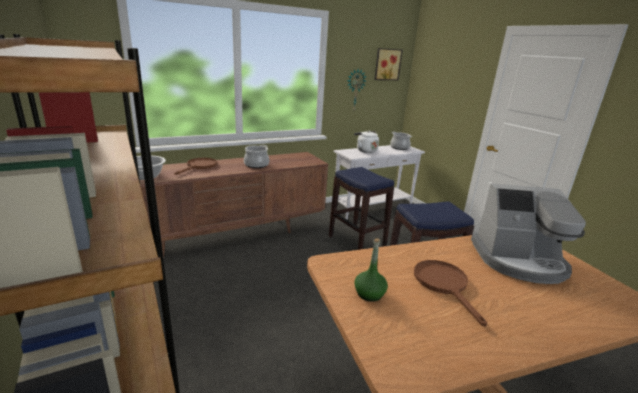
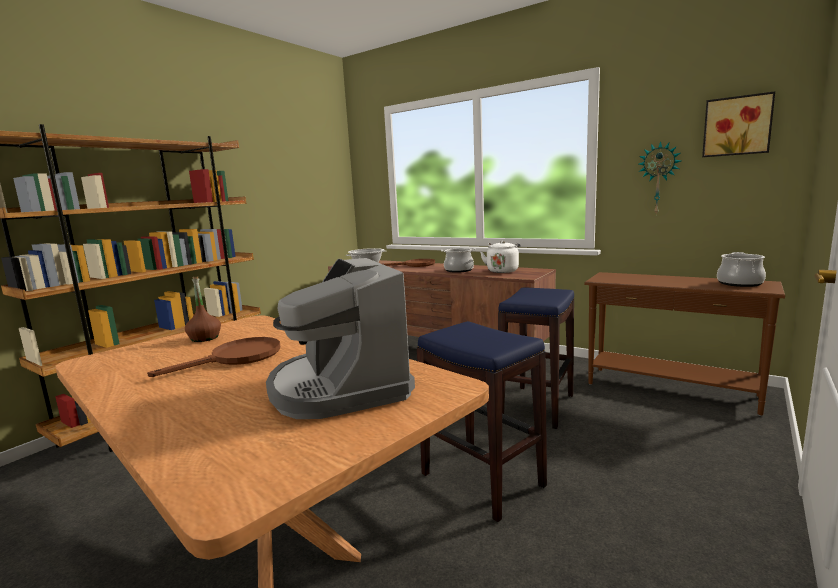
camera: 65 degrees right, 10 degrees down
(365, 150) = (648, 278): white kettle -> white kettle (502, 271)
(369, 294) = (204, 338): green bottle -> brown bottle
(373, 208) = (671, 390): white console table -> brown console table

